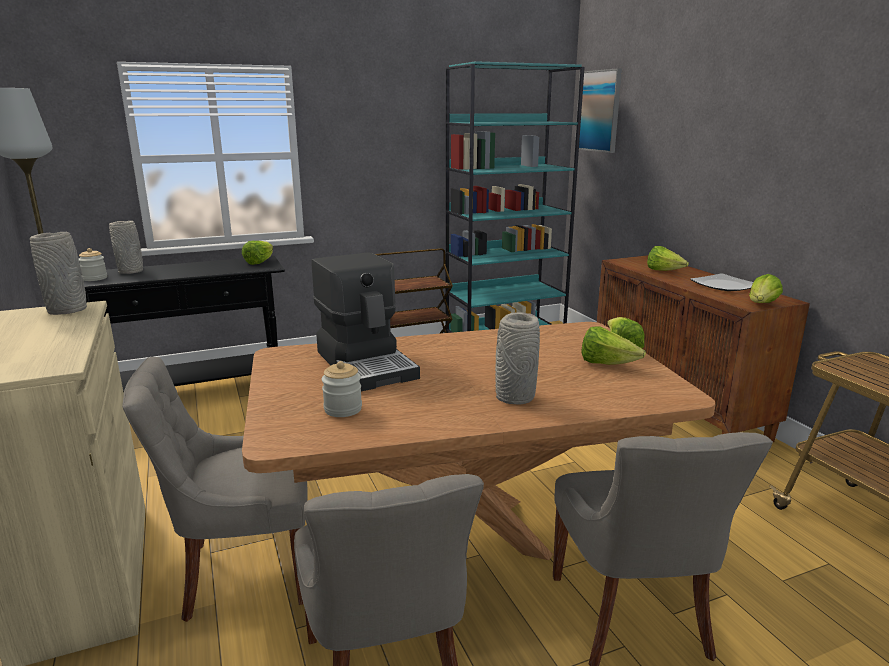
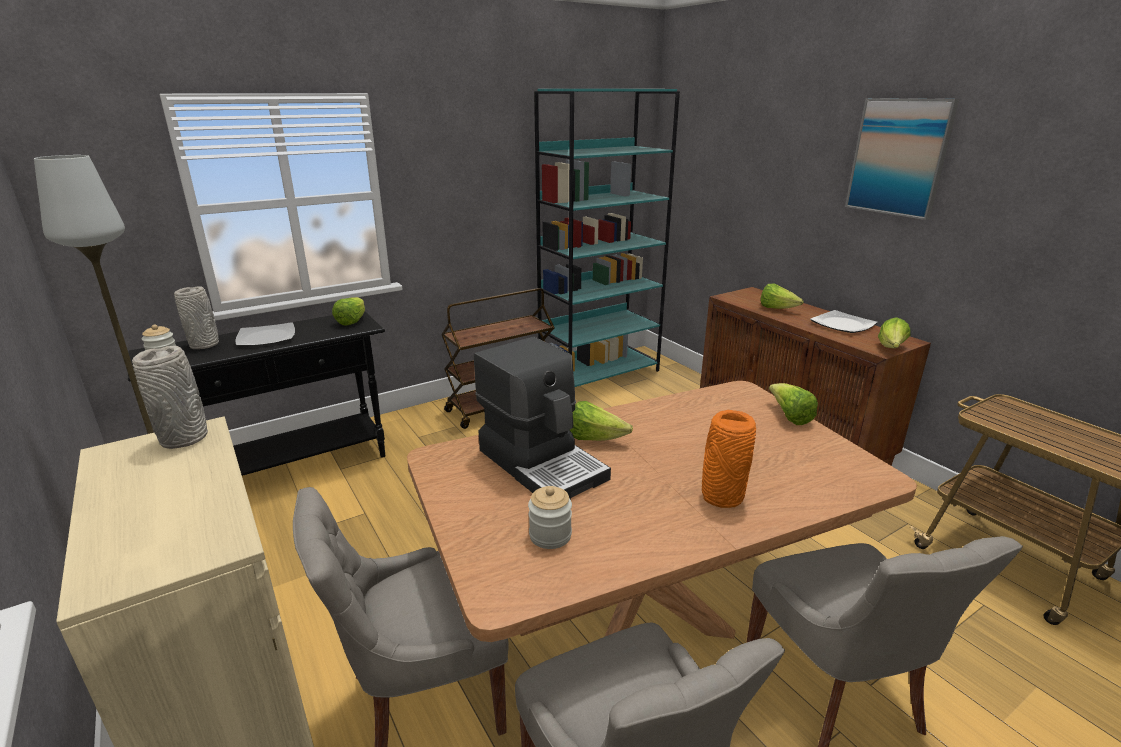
camera: 10 degrees left, 5 degrees up
(183, 269) = (267, 337): none -> plate
(514, 396) = (721, 496): grey vase -> orange vase
(598, 111) = (689, 136): picture -> picture (899, 157)
(606, 364) = (787, 440): lettuce -> lettuce (595, 439)

